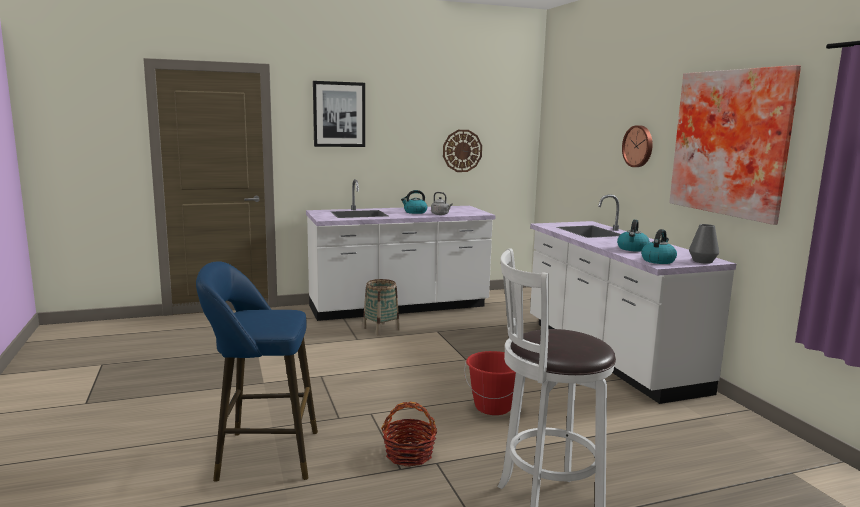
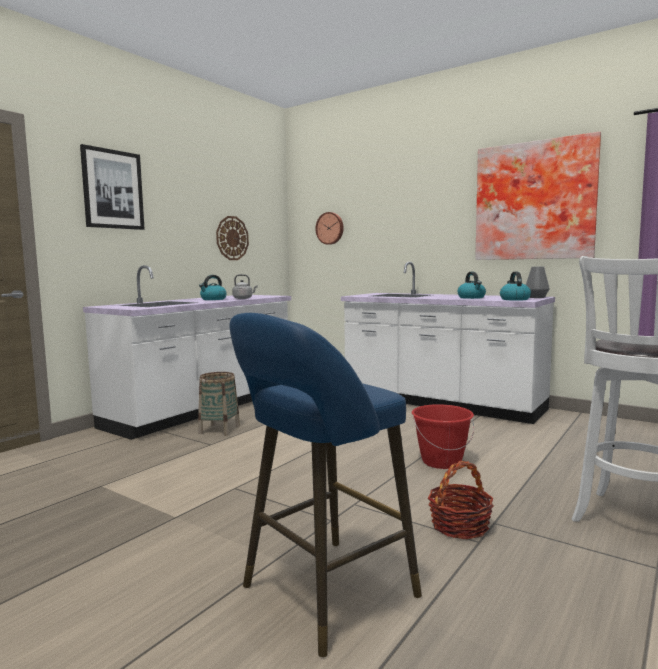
camera: 35 degrees left, 5 degrees down
(639, 146) = (426, 218): wall clock -> wall clock (330, 228)

